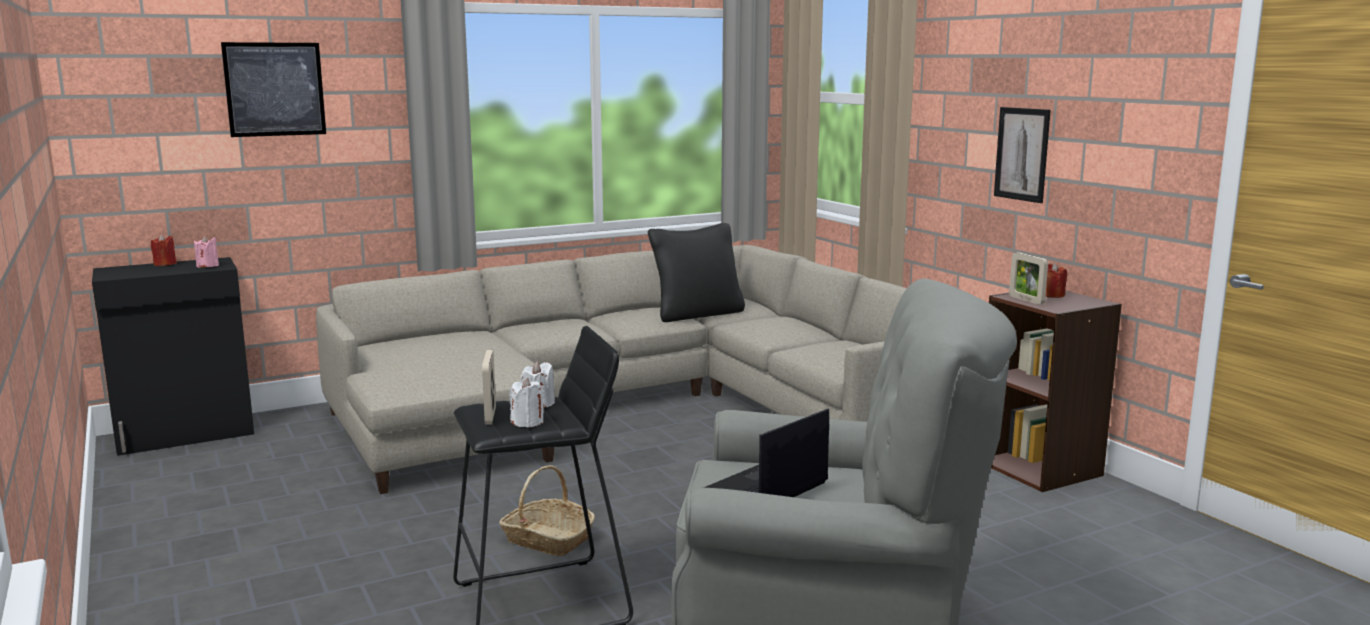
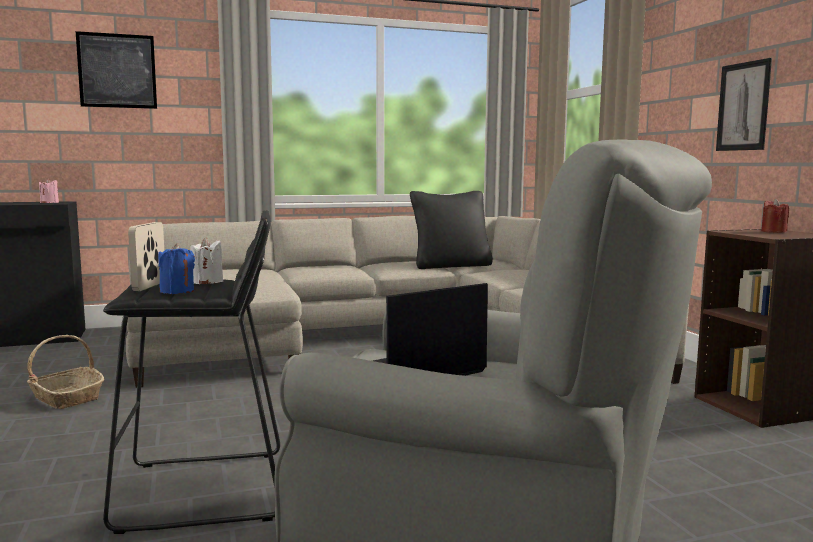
camera: 10 degrees right, 5 degrees down
(165, 264) = (21, 202): red candle -> none
(527, 422) = (177, 291): white candle -> blue candle
(547, 539) = (249, 433): basket -> basket (66, 397)
(1026, 300) = (745, 233): picture frame -> none

